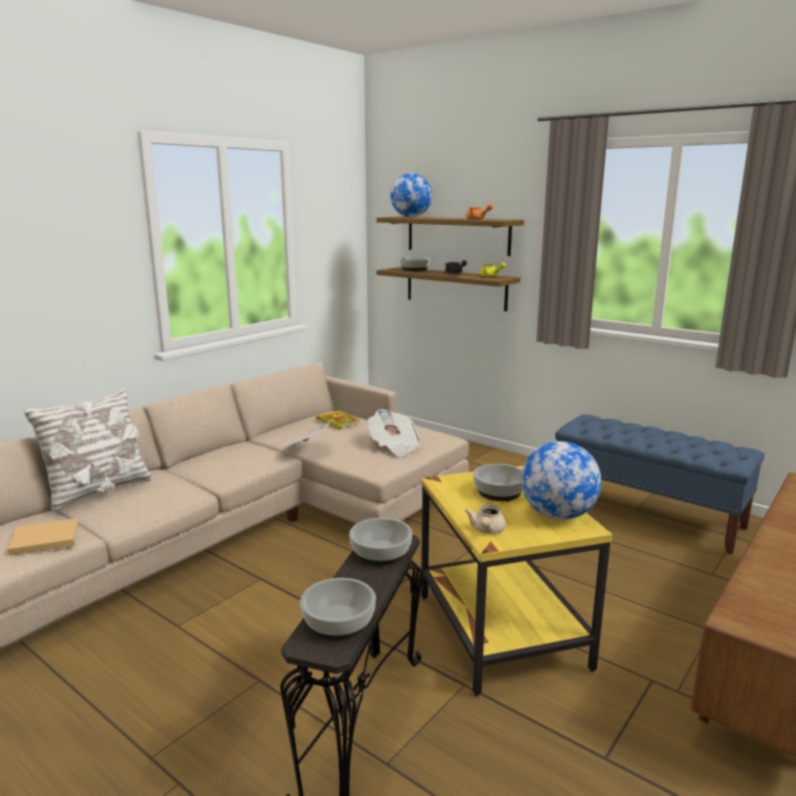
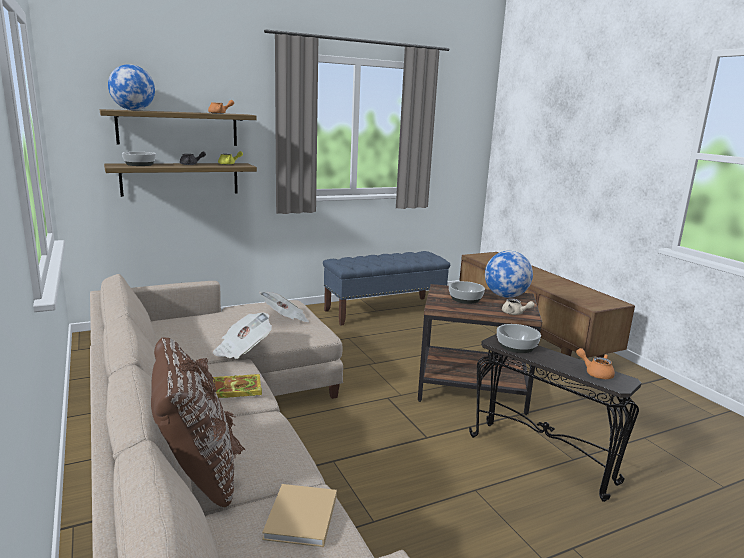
camera: 65 degrees left, 0 degrees up
(98, 491) = (200, 470): white pillow -> brown pillow
(337, 422) = (197, 323): book -> book (234, 390)
(338, 621) = (595, 373): bowl -> orange teapot
(503, 631) = (472, 388): yellow side table -> brown side table

